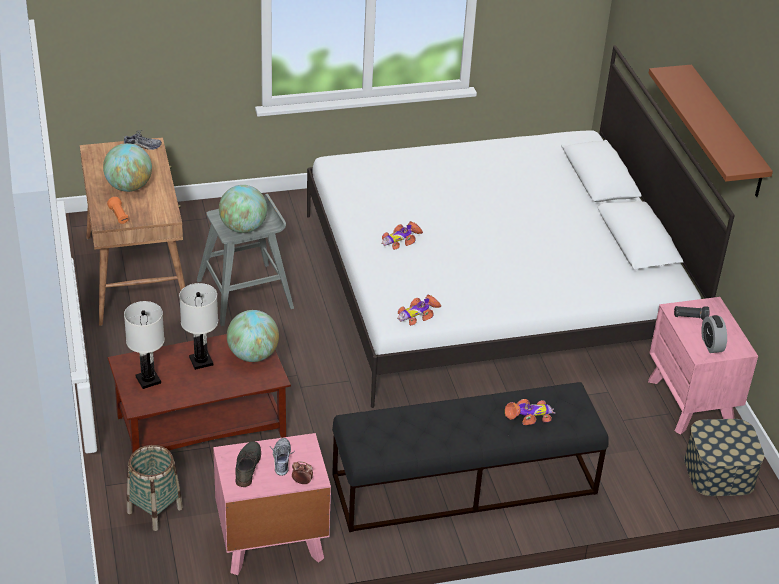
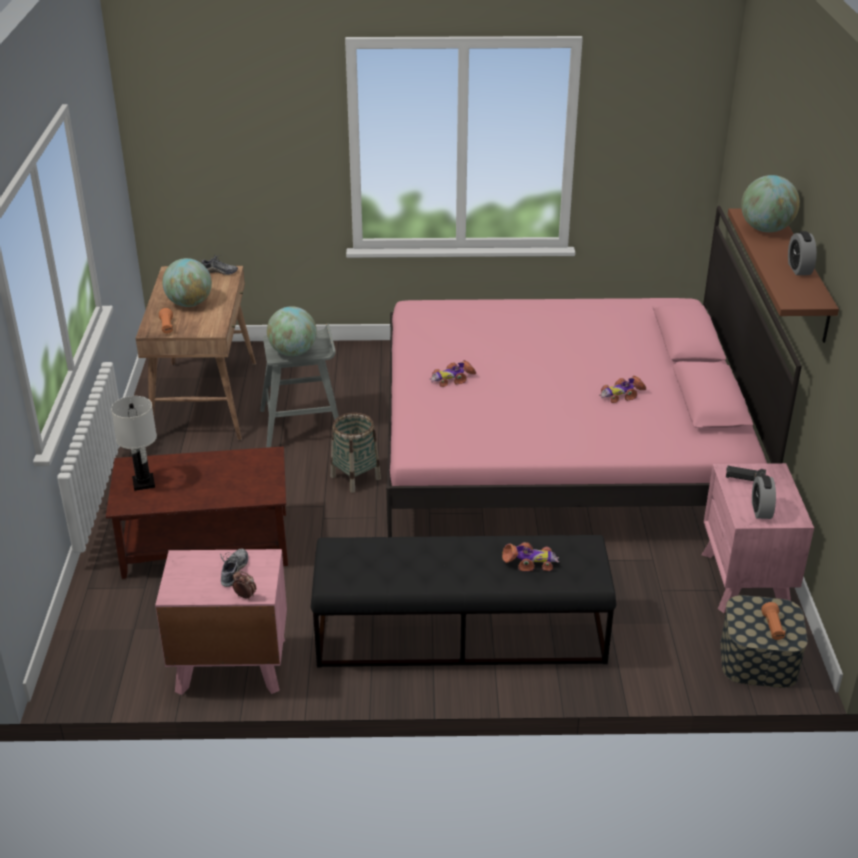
camera: 15 degrees right, 5 degrees down
(154, 510) = (125, 618): basket -> basket (355, 477)
(201, 361) = (204, 471): white table lamp -> none
(247, 466) = (195, 573): grey shoe -> none
(253, 355) = (259, 471): globe -> globe (765, 229)
(418, 314) = (442, 449): toy car -> toy car (621, 395)
(493, 286) = (560, 444): white bed -> pink bed
(729, 131) = (799, 269): none -> alarm clock
(733, 446) = (772, 628): none -> orange flashlight

